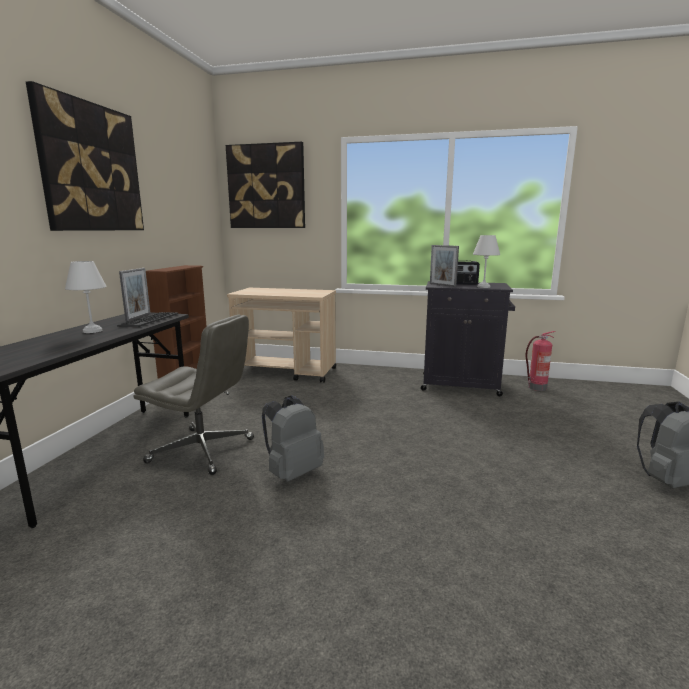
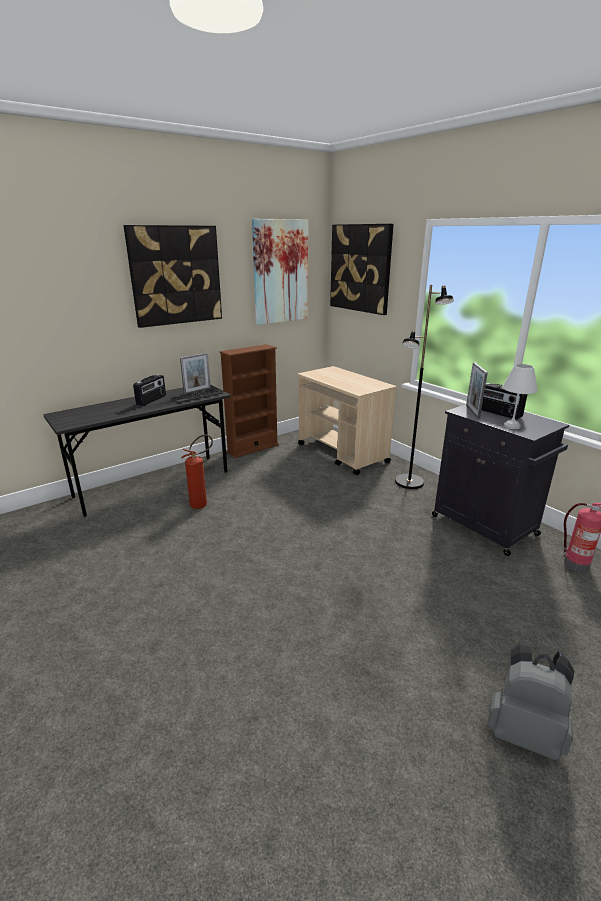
camera: 40 degrees right, 10 degrees up
(92, 331) = (152, 400): white table lamp -> radio
(187, 186) = (280, 272): none -> picture
(203, 450) = (202, 503): grey office chair -> fire extinguisher
(292, 472) = (227, 545): grey backpack -> none
(371, 376) = (409, 482): none -> black floor lamp

